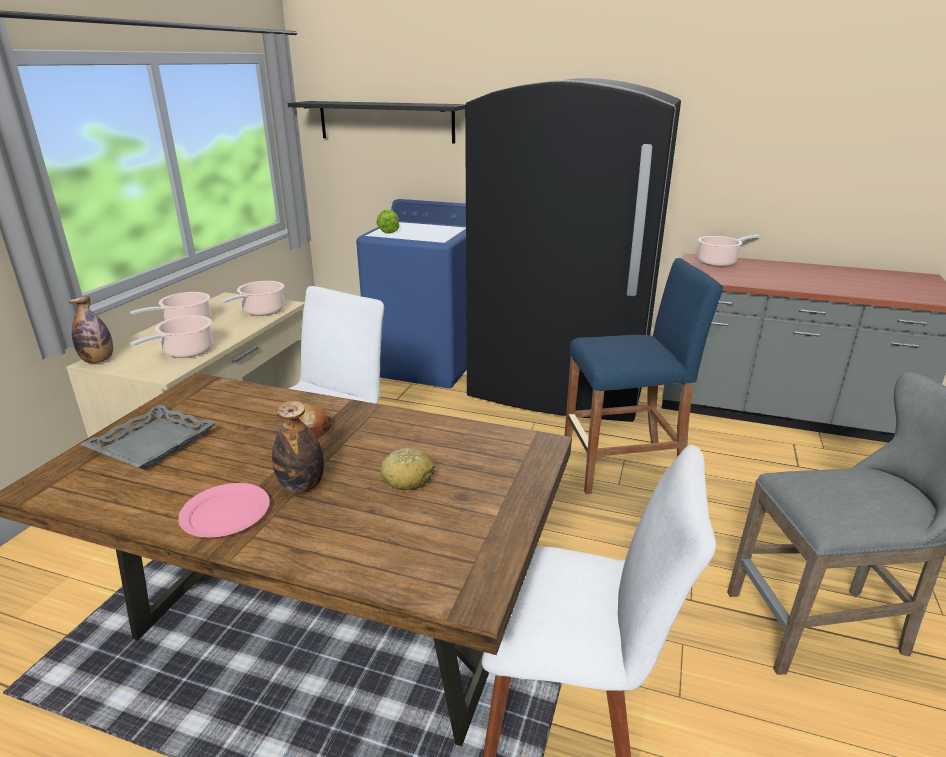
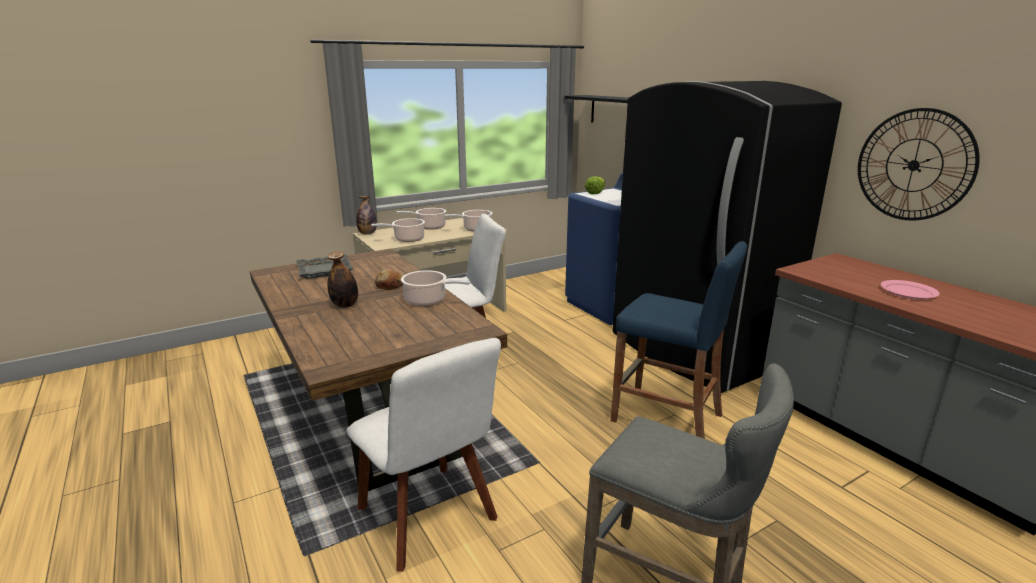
camera: 40 degrees right, 5 degrees down
(226, 513) = (303, 304): pink plate -> pink plate (908, 291)
(408, 478) = (390, 319): bread -> none
(718, 262) = (855, 266): cooking pot -> cooking pot (428, 300)
(753, 158) = (913, 165): none -> wall clock

